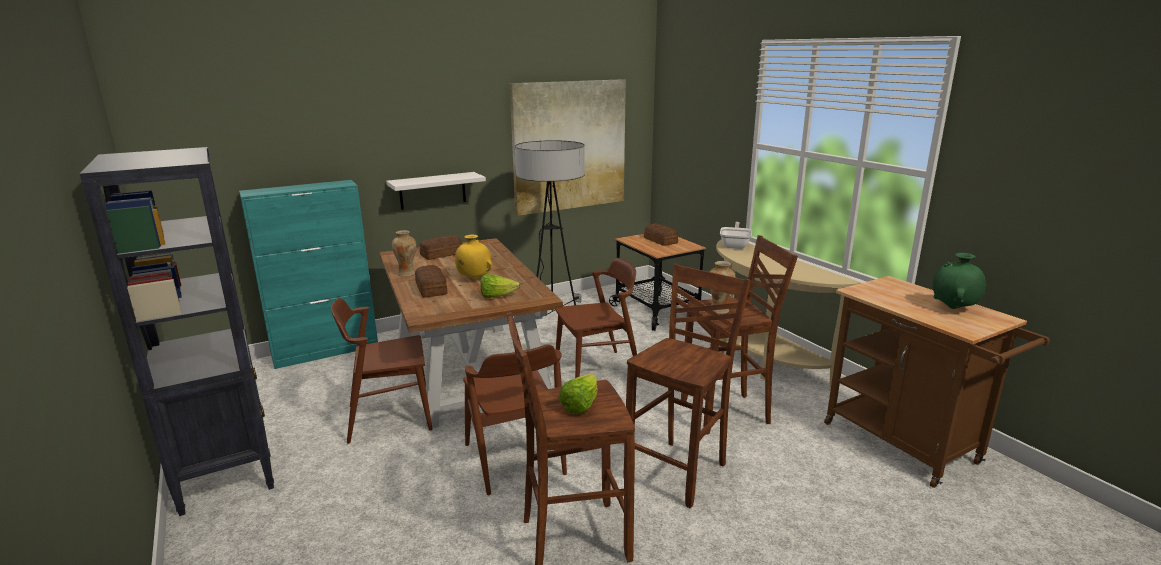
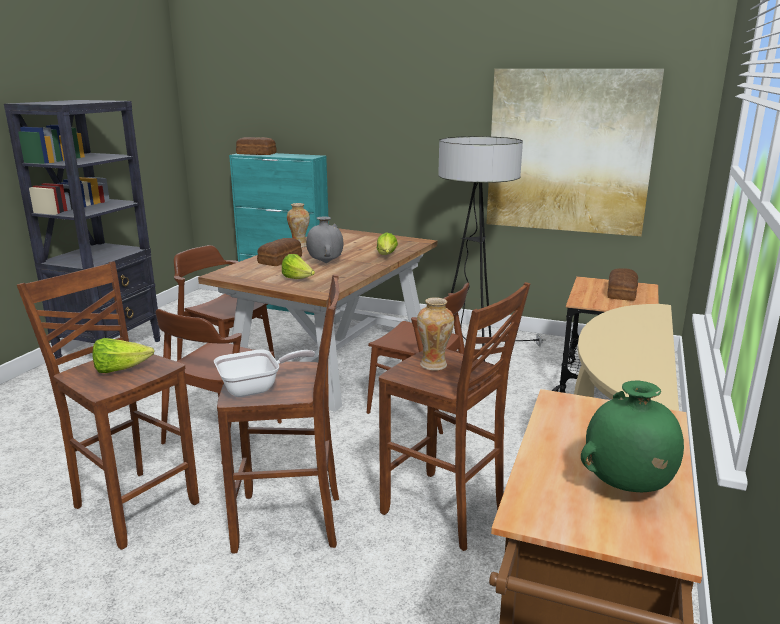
camera: 50 degrees right, 0 degrees up
(432, 190) = (399, 179): white shelf -> none
(441, 254) = (360, 240): bread -> bread (256, 153)
(474, 278) = (325, 262): yellow vase -> grey vase
(500, 259) = (386, 256): none -> lettuce
(735, 245) = (642, 315): frying pan -> frying pan (256, 388)

